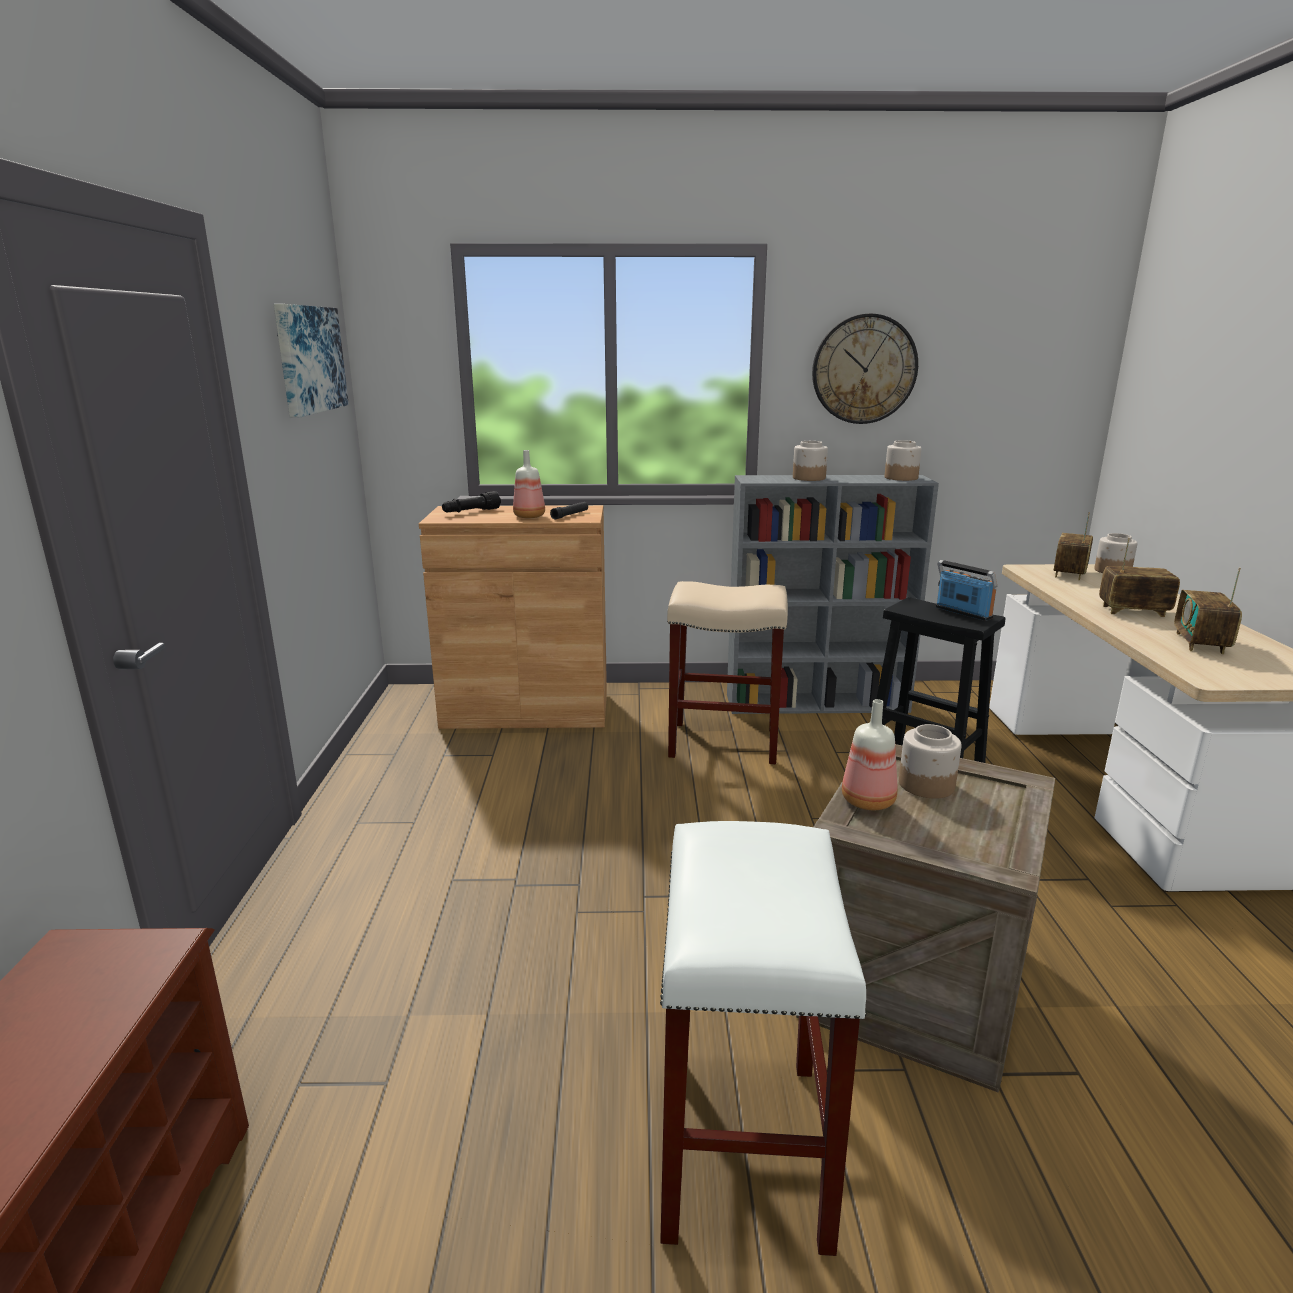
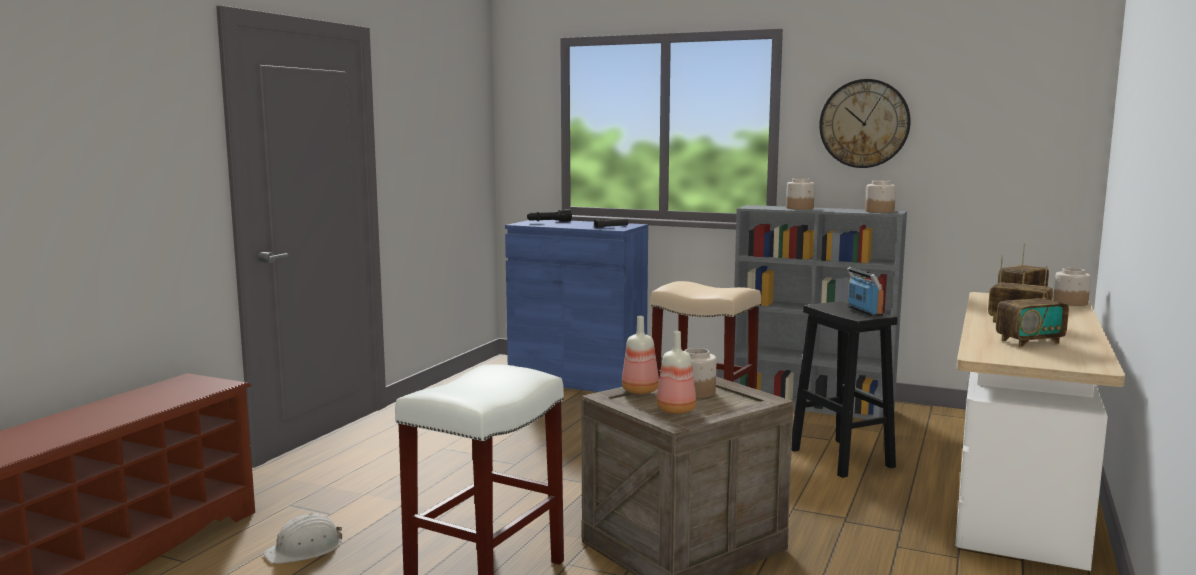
camera: 25 degrees right, 10 degrees down
(309, 359) = (449, 113): picture -> none
(408, 1192) = (305, 549): none -> white hard hat
(526, 710) = (577, 379): brown cabinet -> blue cabinet
(529, 516) = (582, 226): bottle -> bottle (676, 410)
(1200, 643) = (1029, 342): radio -> radio turned 150 degrees counterclockwise

